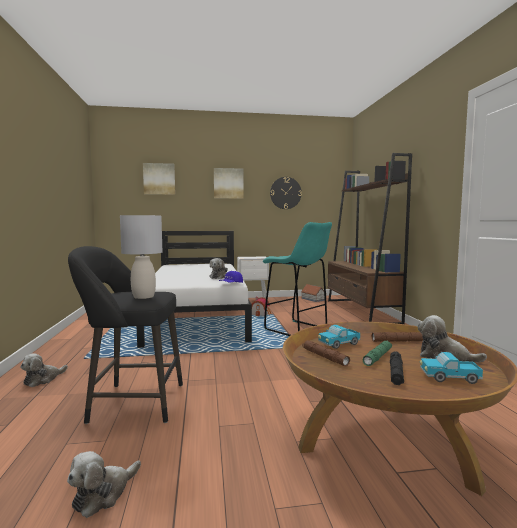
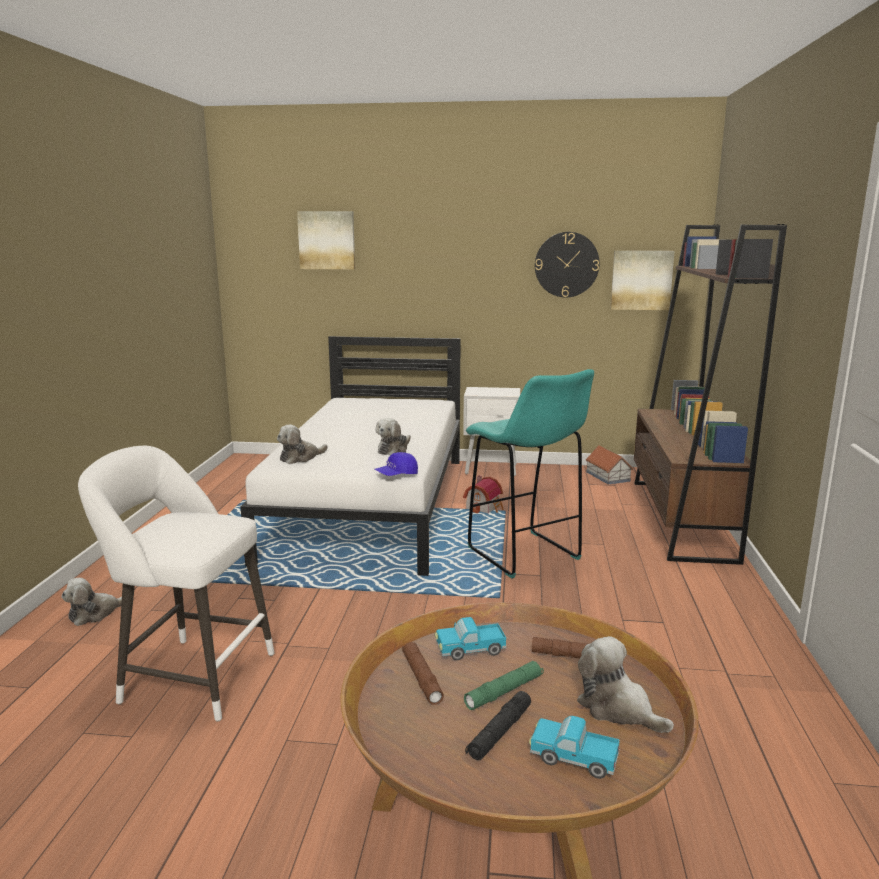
camera: 15 degrees right, 10 degrees up
(103, 494) = (96, 819): plush toy -> plush toy (300, 458)
(132, 403) = (191, 676): black stool -> white stool
(143, 297) = (191, 537): grey table lamp -> none
(228, 183) = (453, 247): picture -> picture (641, 280)

